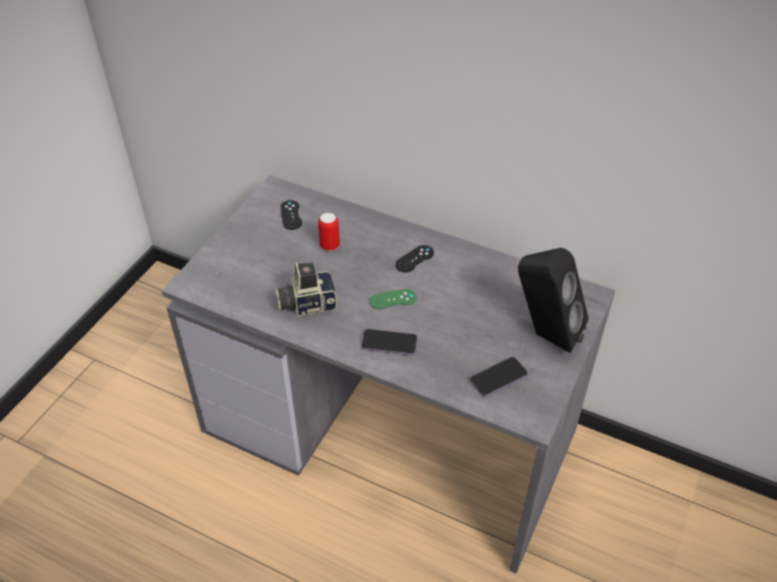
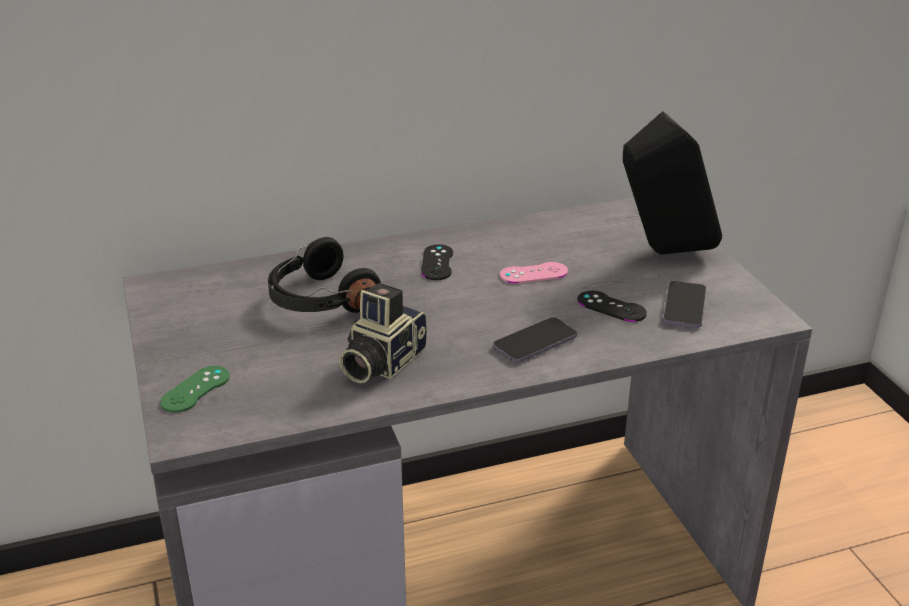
camera: 45 degrees left, 15 degrees down
(291, 215) = (220, 298): black game controller -> black game controller (611, 307)
(329, 246) = (319, 300): can -> black headphones
(393, 299) = (473, 306): green game controller -> green game controller (195, 389)
(452, 299) = (533, 273): none -> pink game controller

